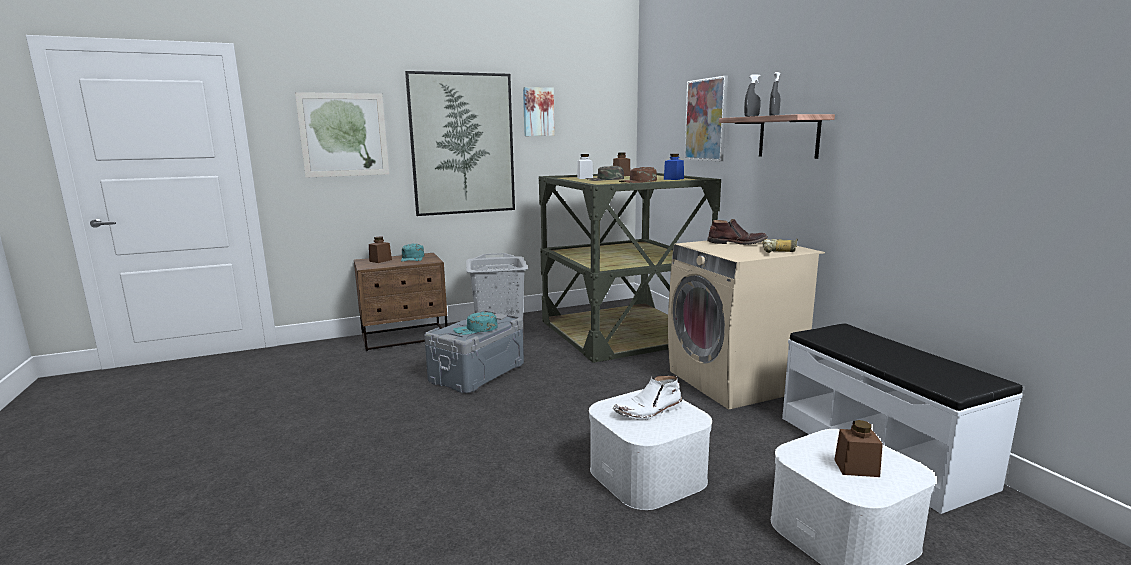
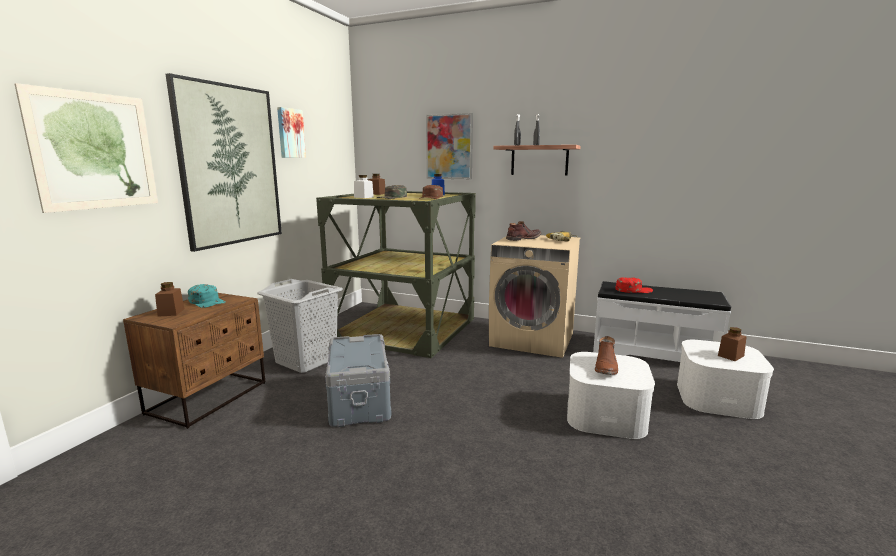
camera: 45 degrees left, 0 degrees up
(475, 329) = (364, 355): turquoise cap -> none
(649, 411) = (606, 367): white boot -> brown boot
(850, 342) = (633, 290): none -> red cap

